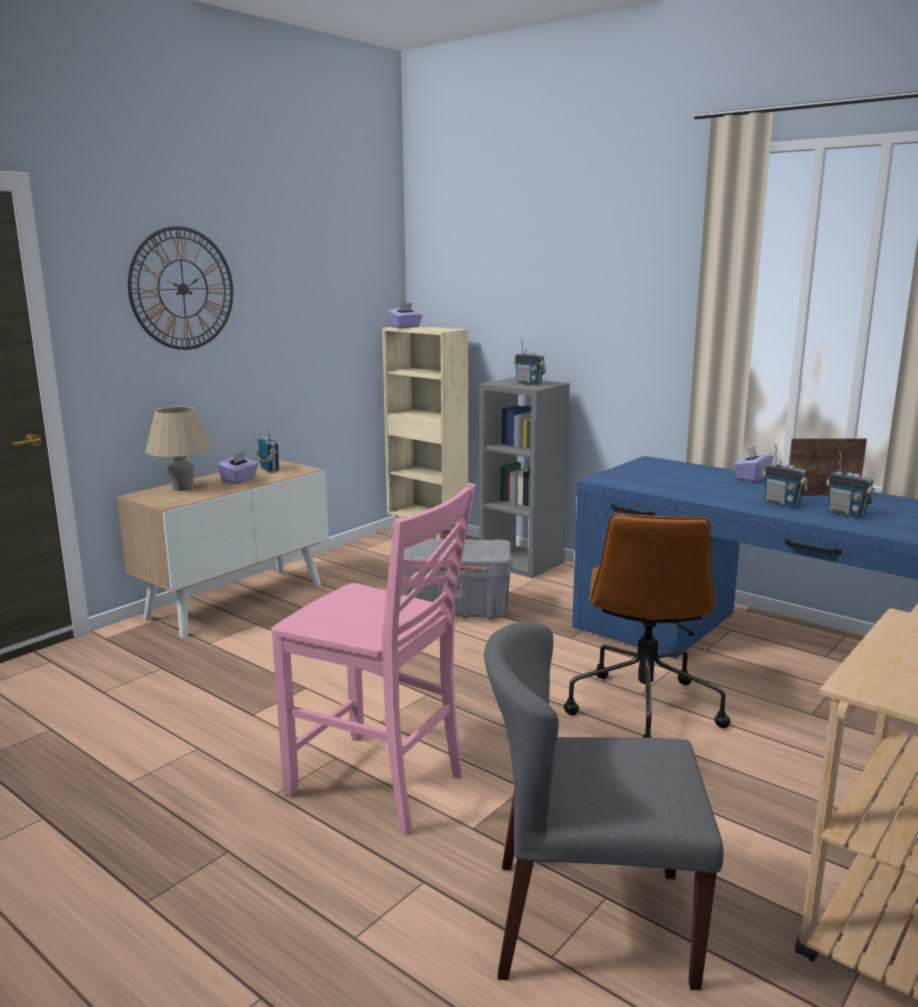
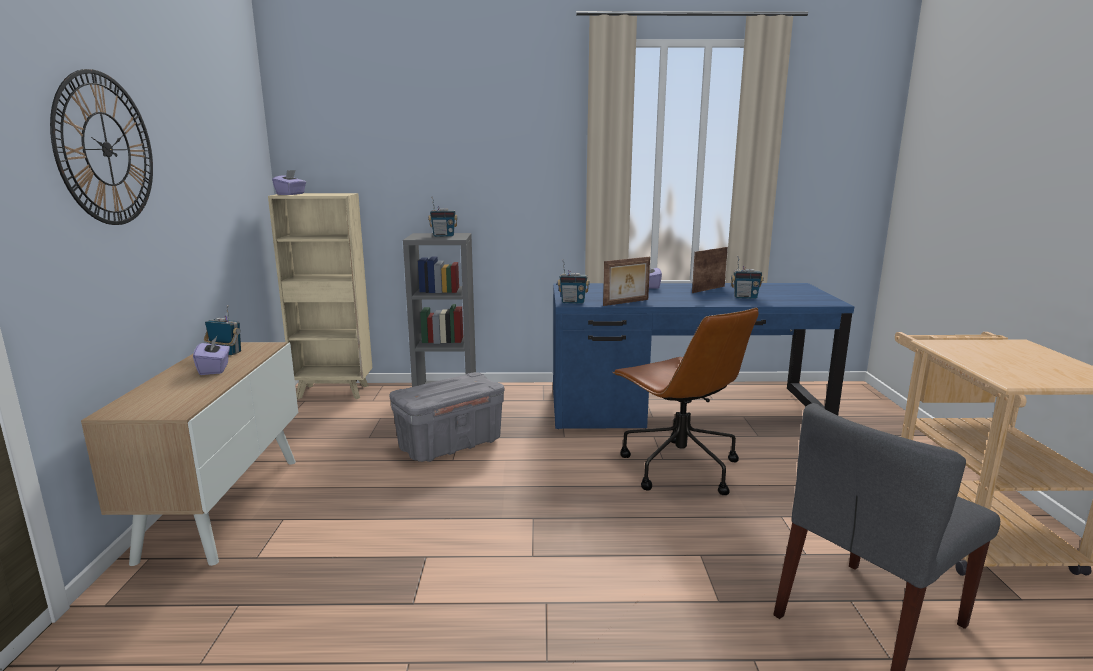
camera: 40 degrees left, 0 degrees up
(182, 488) = (160, 391): beige table lamp -> none
(379, 785) = (612, 606): pink chair -> none
(667, 491) = (626, 302): none -> picture frame
(782, 504) = (703, 298): radio -> radio (573, 302)

